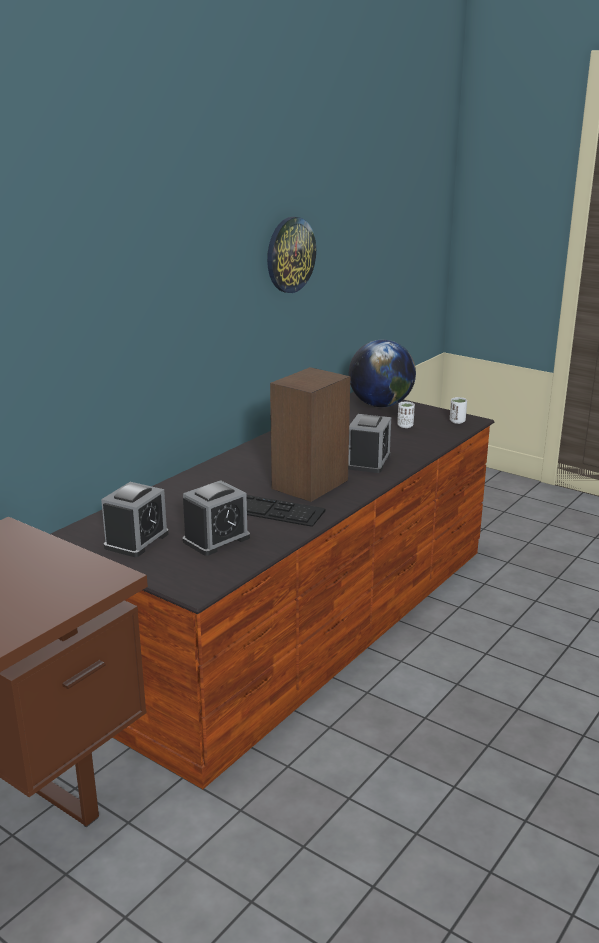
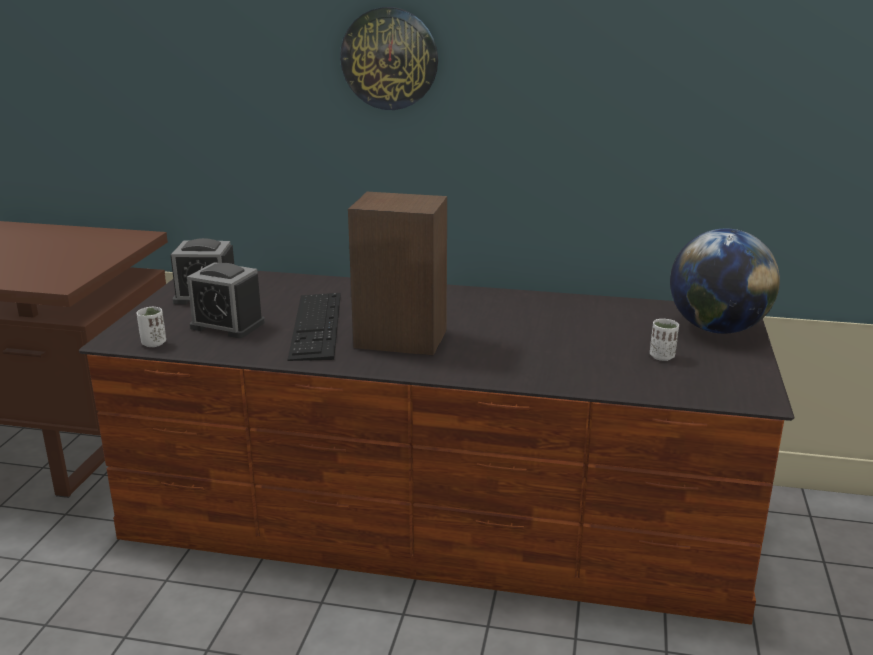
camera: 65 degrees right, 0 degrees up
(290, 255) = (617, 69): wall clock -> wall clock (389, 58)
(368, 462) = (504, 356): alarm clock -> none
(457, 421) = (736, 388): white cup -> white cup (153, 343)

